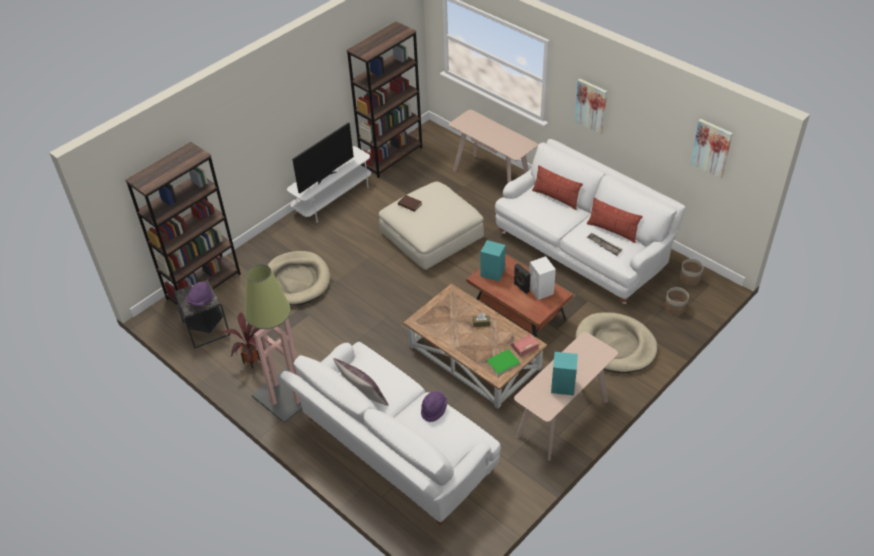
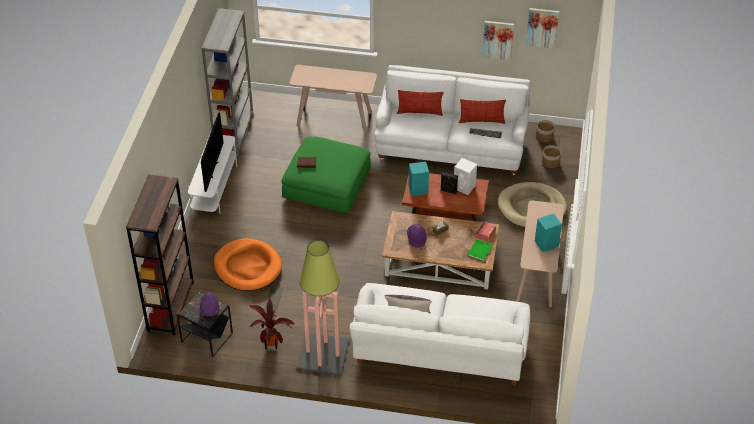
camera: 35 degrees left, 0 degrees up
(296, 280) = (247, 267): beige dog bed -> orange dog bed
(391, 157) = (234, 133): brown bookcase -> grey bookcase
(431, 236) = (327, 185): beige ottoman -> green ottoman
(433, 410) = (467, 303): purple hat -> purple hat (416, 239)
(591, 106) = (423, 26): picture -> picture (498, 40)

